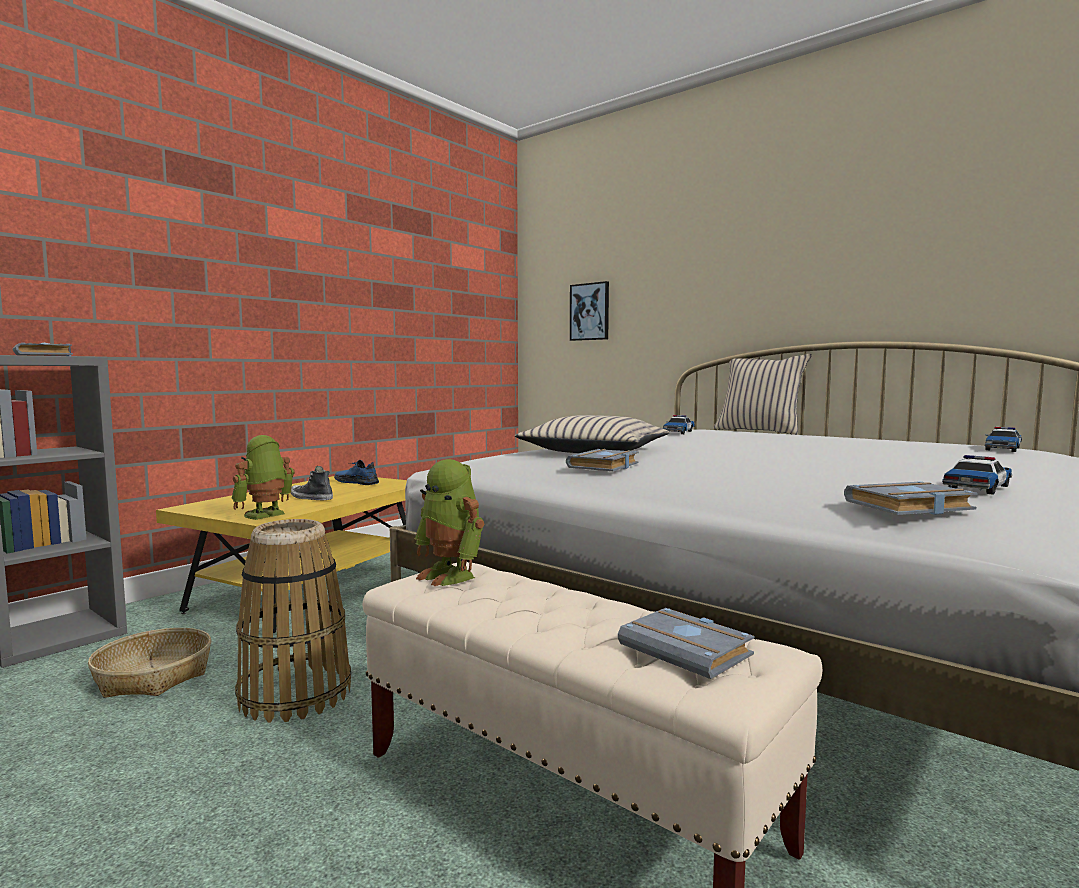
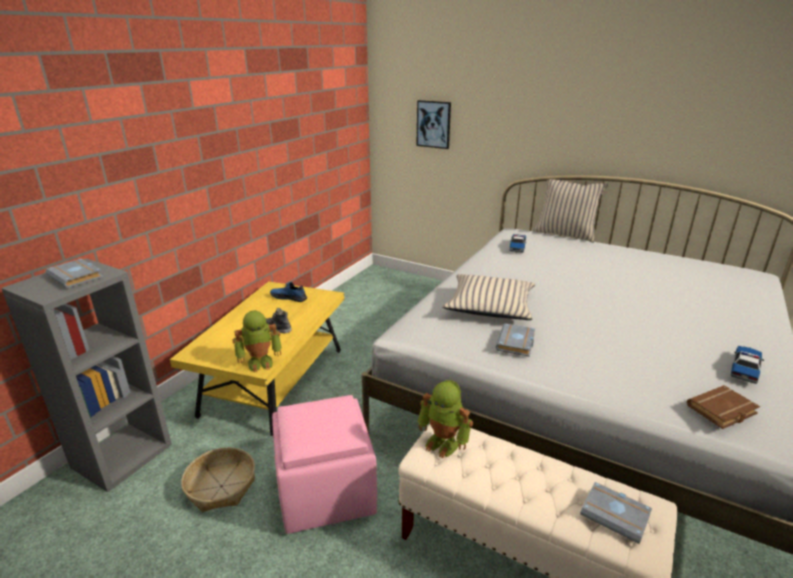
camera: 10 degrees left, 20 degrees up
(265, 515) = (260, 362): toy robot -> toy robot turned 135 degrees counterclockwise
(295, 693) = (325, 490): basket -> pink ottoman
(909, 507) = (722, 411): grey book -> brown book
(1002, 449) = (732, 277): toy car -> none

